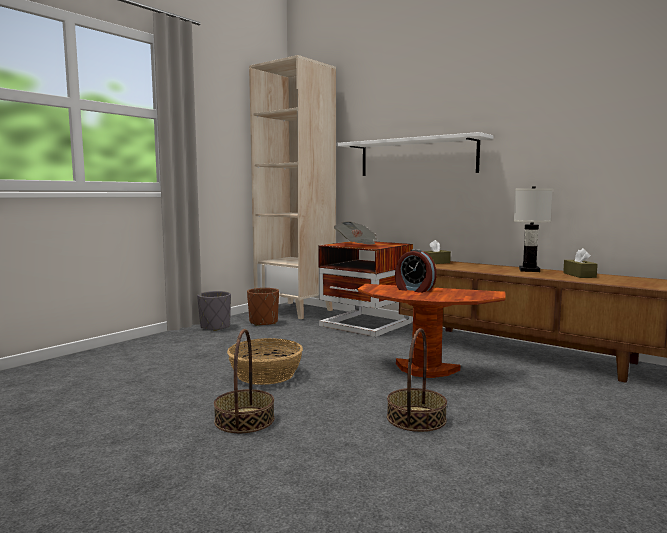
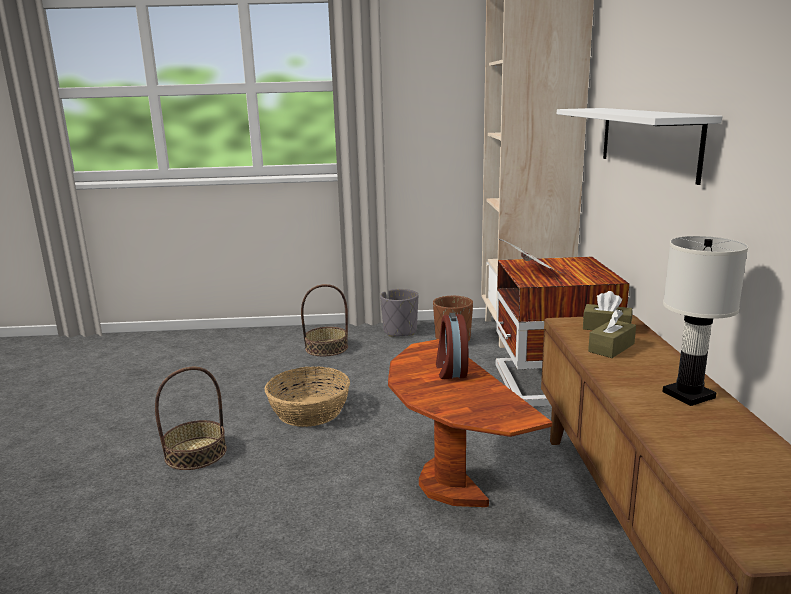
camera: 50 degrees right, 10 degrees up
(416, 418) = (290, 538): basket -> basket (326, 348)
(579, 275) = (732, 443): brown tissue box -> brown tissue box (611, 348)

